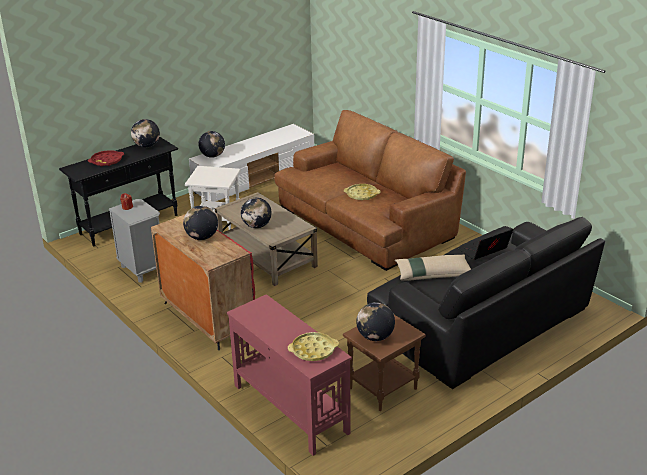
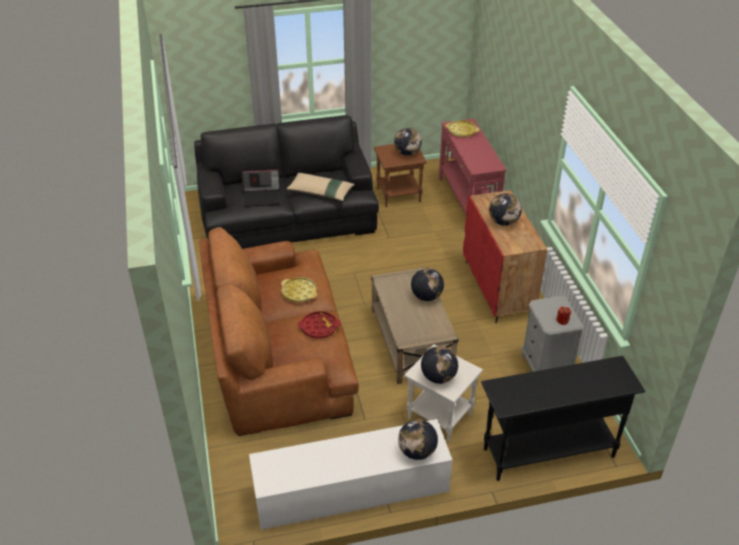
camera: 155 degrees left, 10 degrees up
(106, 161) = (580, 382): red tray -> red tray (319, 327)
(146, 146) = (521, 399): globe -> globe (438, 377)

